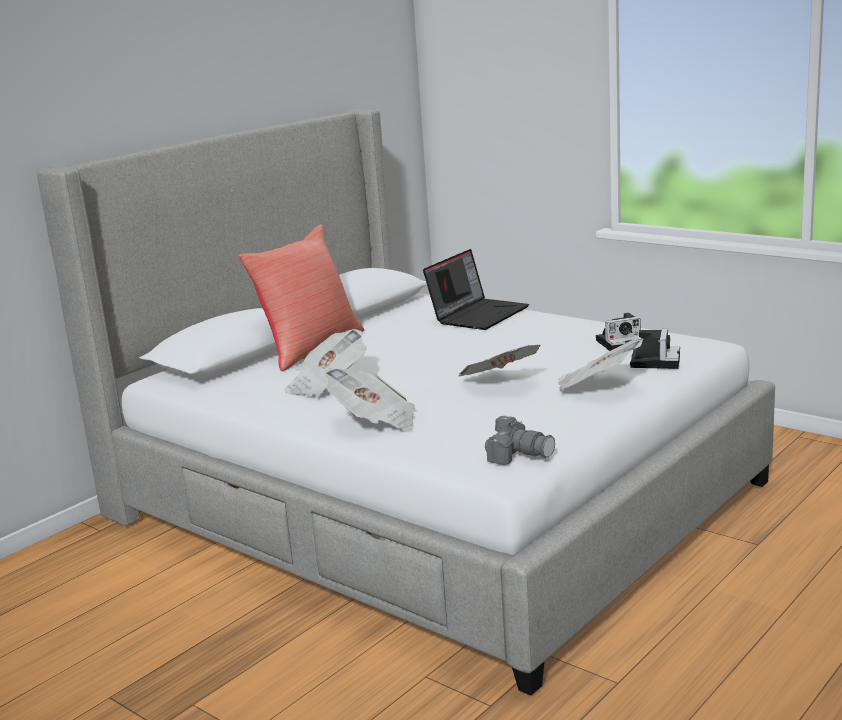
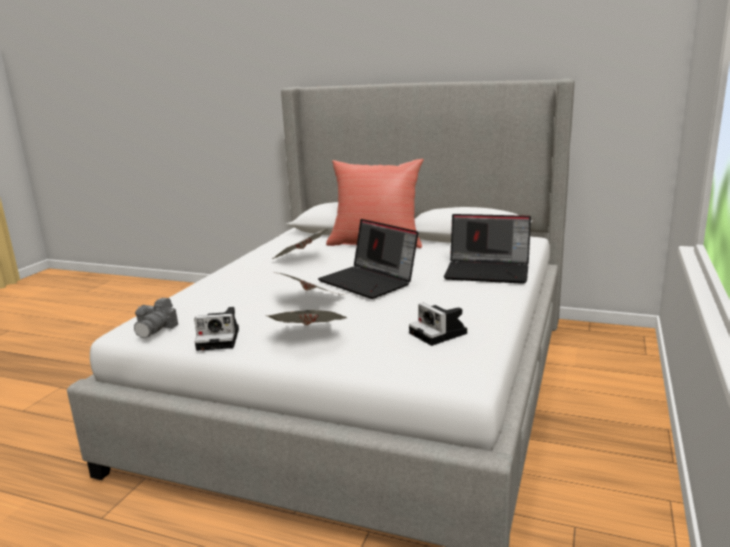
camera: 70 degrees right, 0 degrees up
(374, 421) = (230, 281): newspaper -> none
(459, 357) = (369, 282): none -> laptop
(654, 361) = (388, 353): camera -> camera (220, 339)

